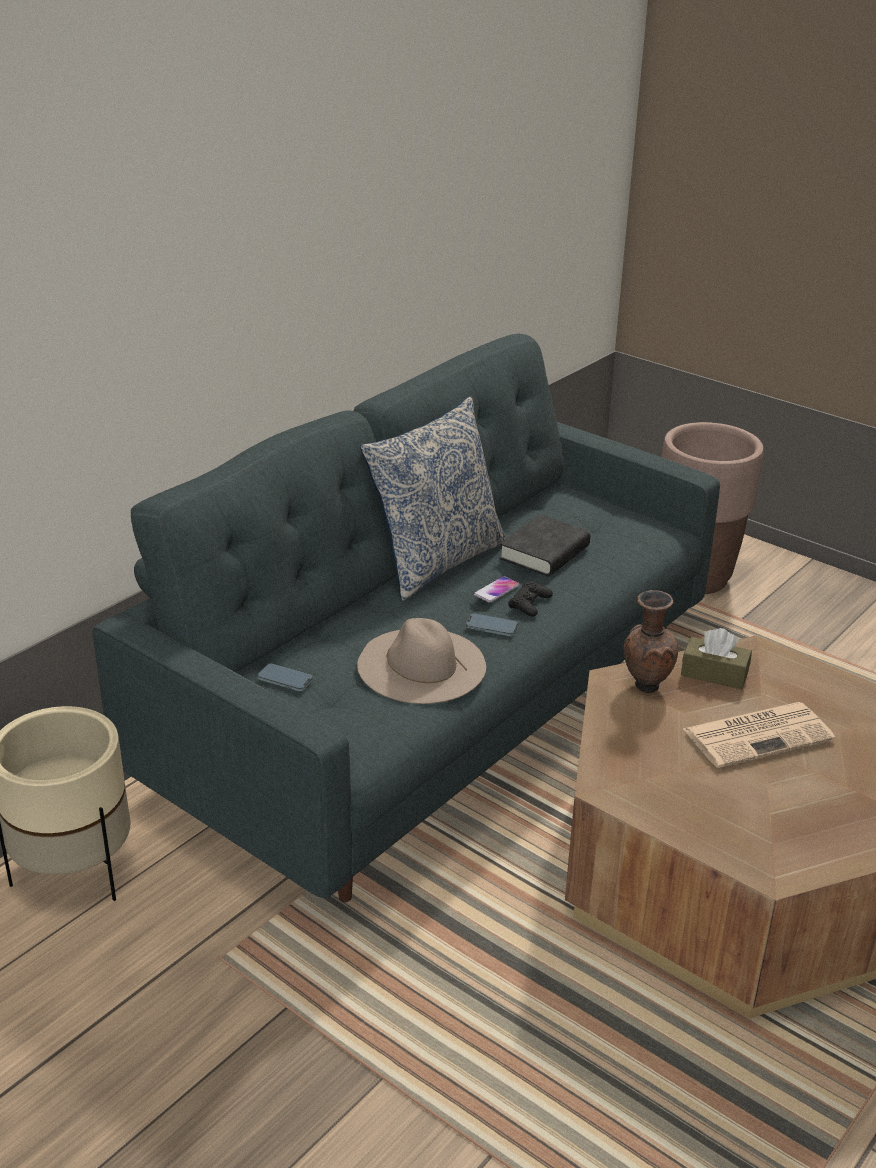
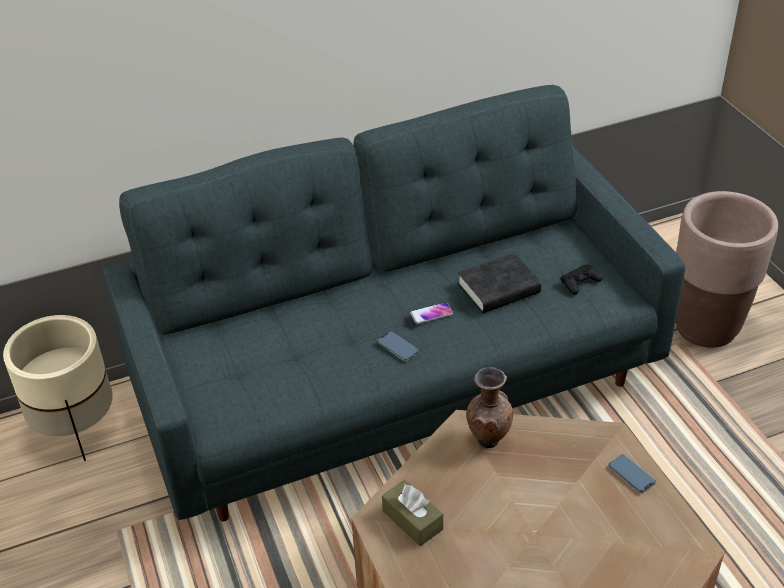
camera: 30 degrees right, 10 degrees up
(285, 680) = (217, 346): phone -> phone (631, 475)
(421, 665) = (319, 365): beige hat -> none
(436, 561) = (407, 272): pillow -> none
(530, 603) = (445, 335): black game controller -> black game controller (580, 282)
(714, 674) = (554, 448): brown tissue box -> brown tissue box (412, 520)
(759, 734) = (541, 519): newspaper -> none

